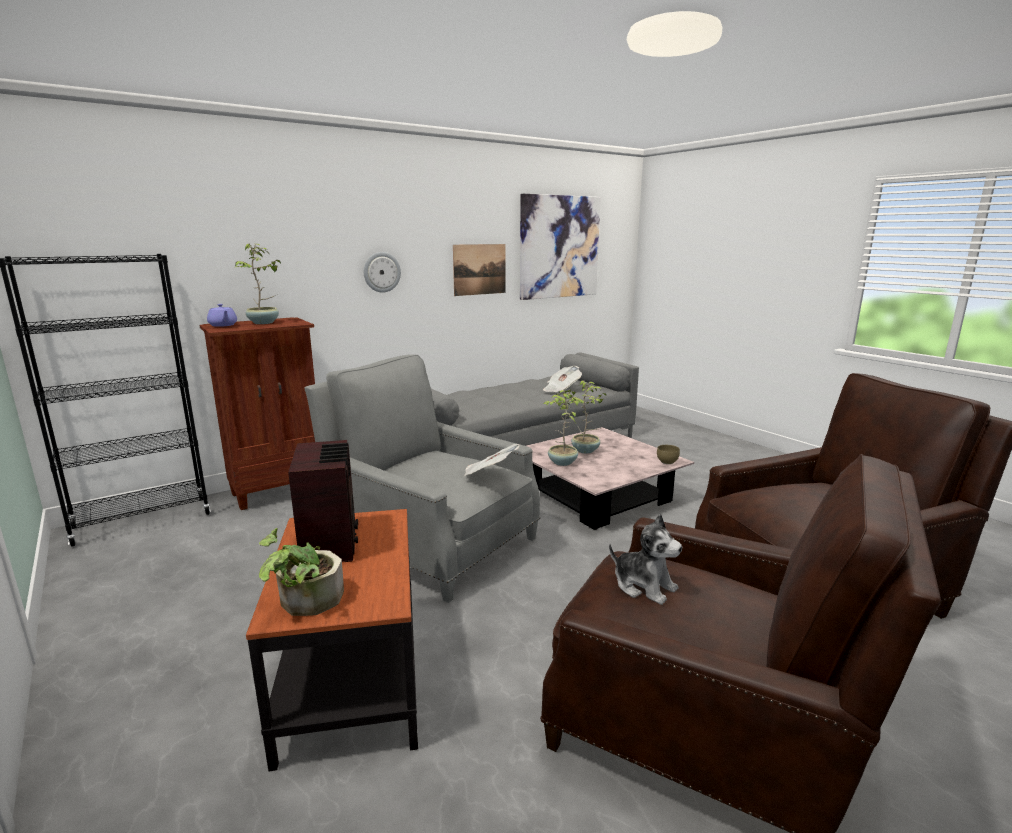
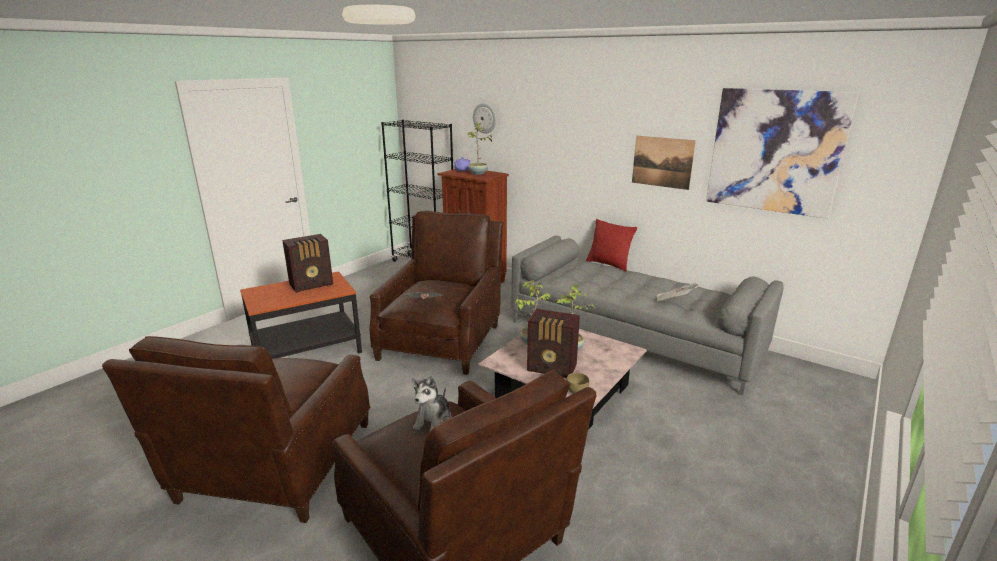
camera: 70 degrees right, 5 degrees up
(304, 602) = (261, 292): potted plant -> none
(381, 272) = (572, 151): wall clock -> wall clock (485, 118)
(433, 542) = (442, 340): grey armchair -> brown armchair
(451, 391) = (608, 264): none -> red pillow
(622, 463) = (552, 368): none -> radio
(644, 586) = (282, 368): plush toy -> plush toy (433, 420)

